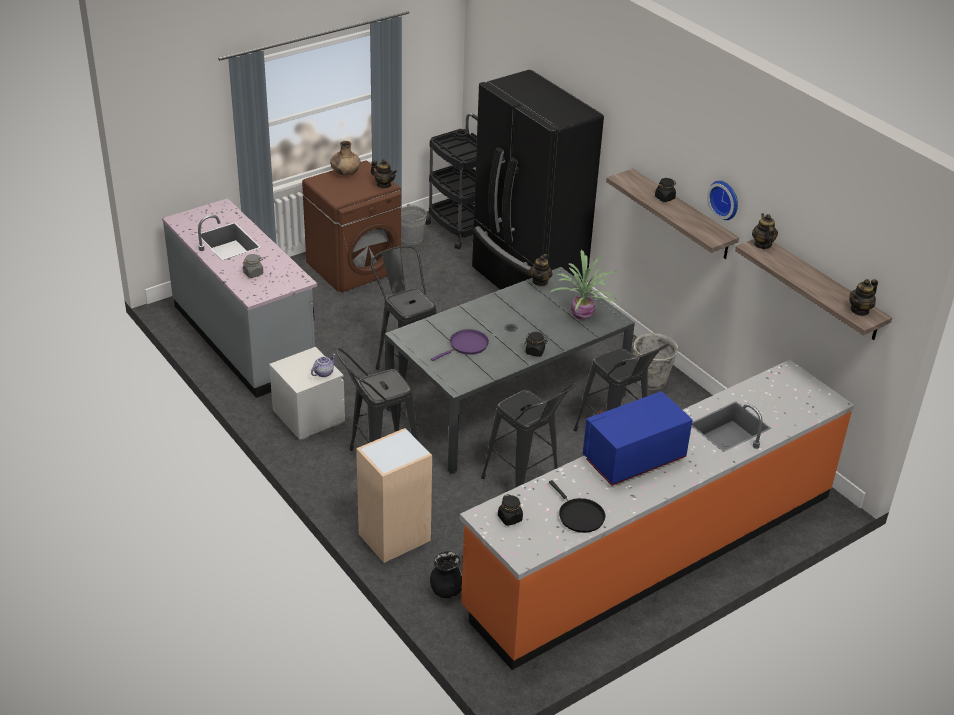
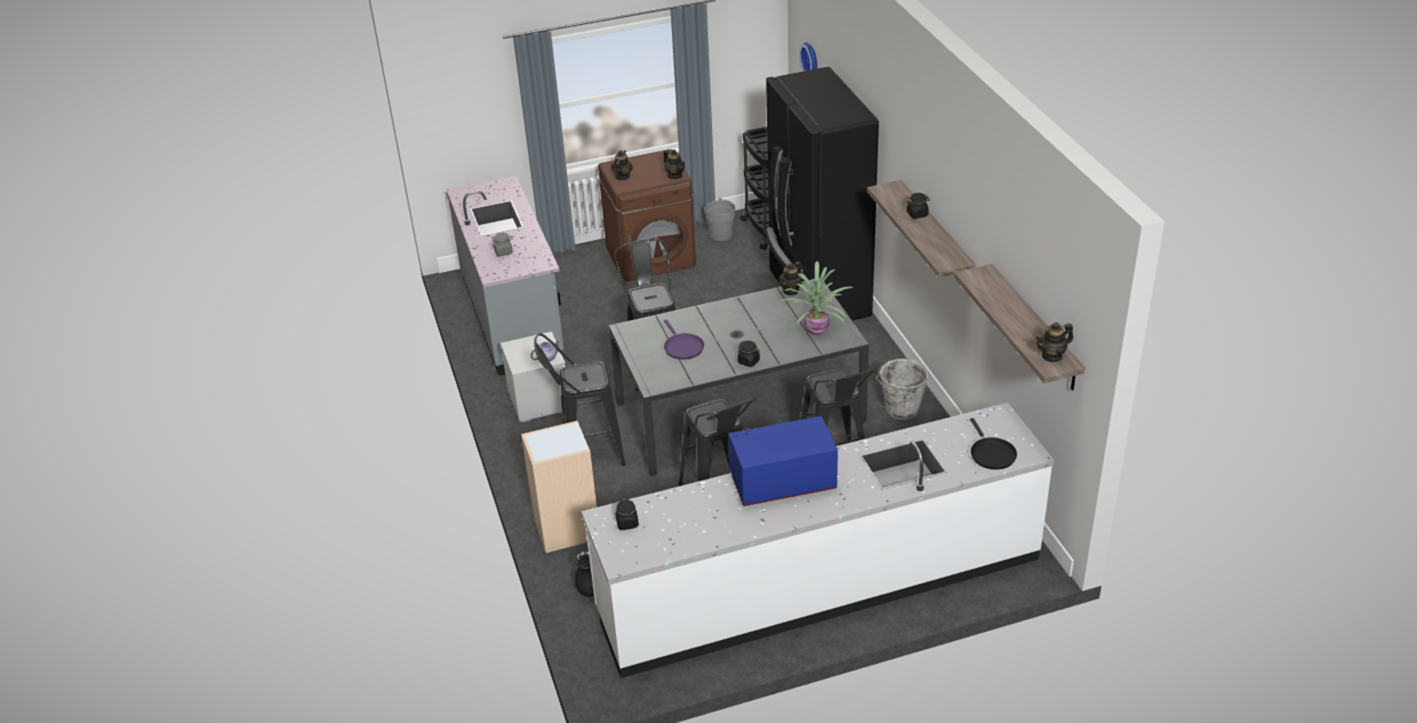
camera: 20 degrees right, 0 degrees up
(345, 173) = (643, 160): brown vase -> none
(466, 346) = (682, 347): purple frying pan -> purple frying pan turned 90 degrees clockwise
(579, 516) = (697, 531): black frying pan -> black frying pan (991, 454)
(652, 551) = (819, 585): orange counter -> white counter
(725, 199) = (964, 221): wall clock -> wall clock (811, 60)
(762, 244) = (984, 274): teapot -> teapot (622, 177)

